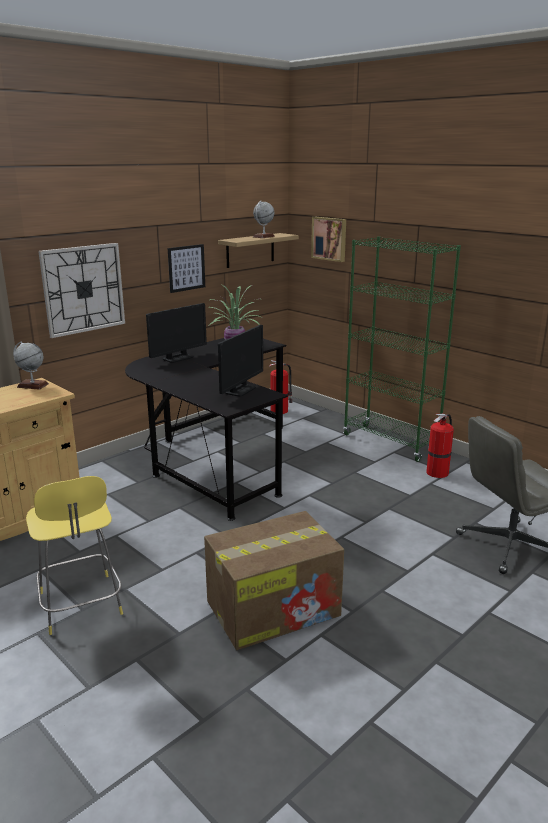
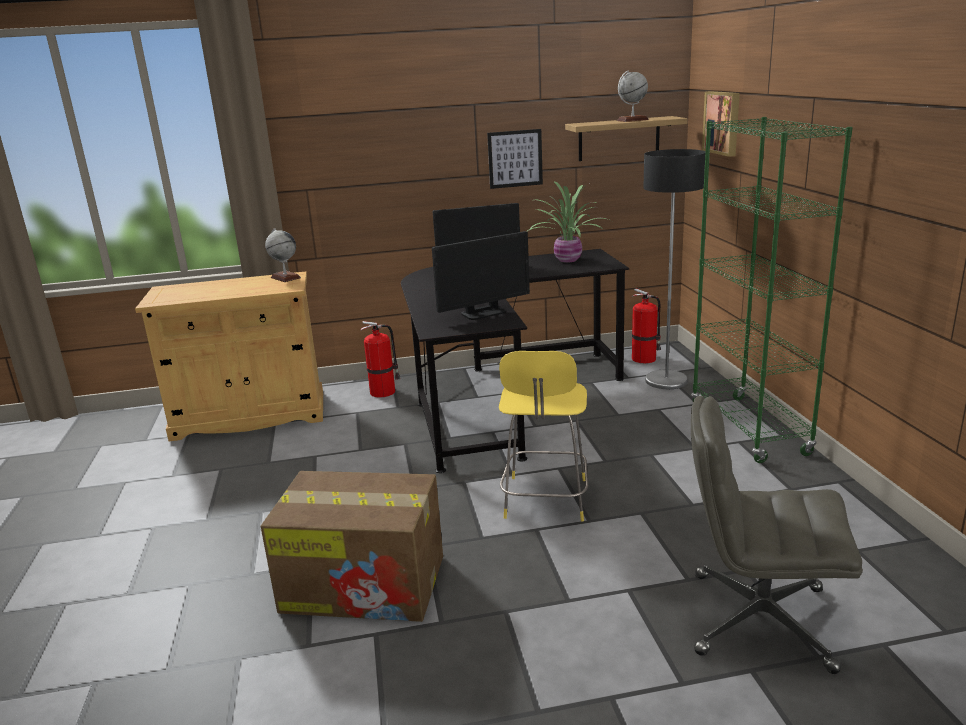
camera: 35 degrees right, 0 degrees up
(81, 605) = (210, 514): yellow stool -> yellow stool (545, 500)
(83, 289) = (372, 177): wall clock -> none
(310, 423) = (665, 381): none -> floor lamp
(438, 472) = (773, 484): fire extinguisher -> fire extinguisher (384, 392)

